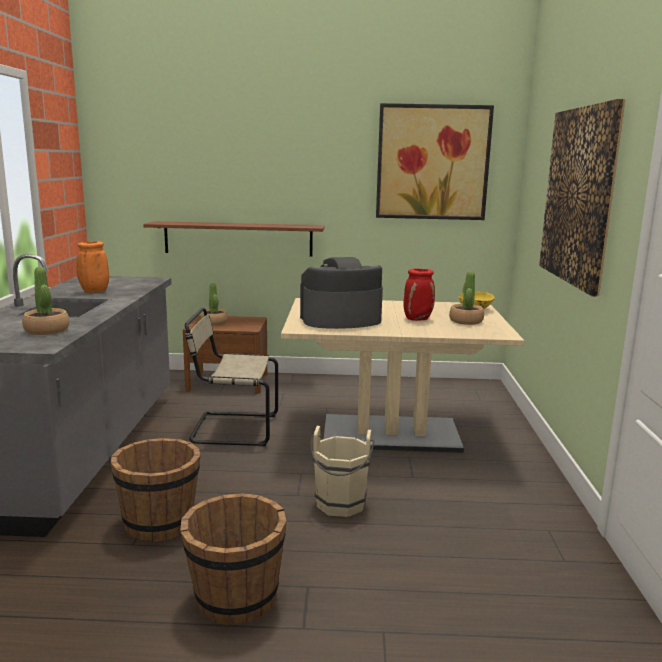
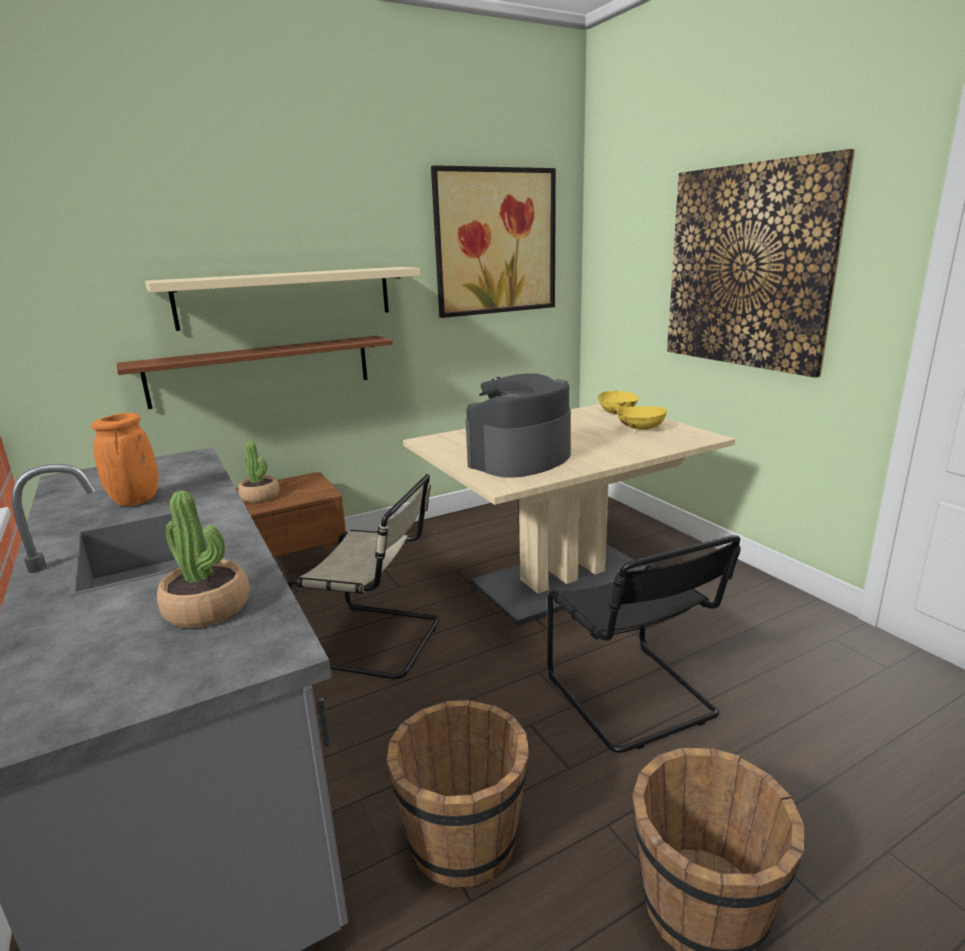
camera: 30 degrees left, 5 degrees up
(231, 429) = (378, 641): beige chair -> beige chair turned 135 degrees counterclockwise
(261, 191) = (286, 297): none -> beige shelf
(340, 506) = (634, 699): beige bucket -> black chair
(418, 319) = (593, 437): red vase -> none
(466, 321) = (640, 429): potted plant -> yellow bowl

